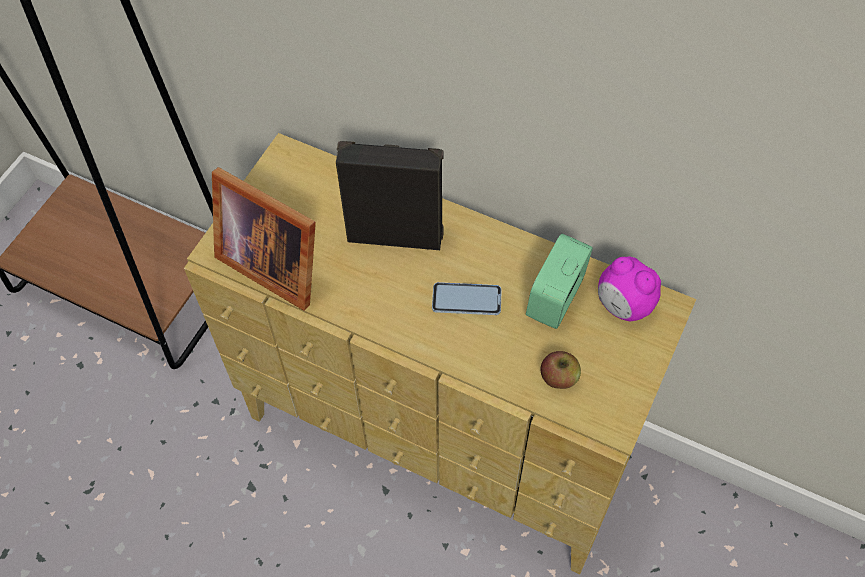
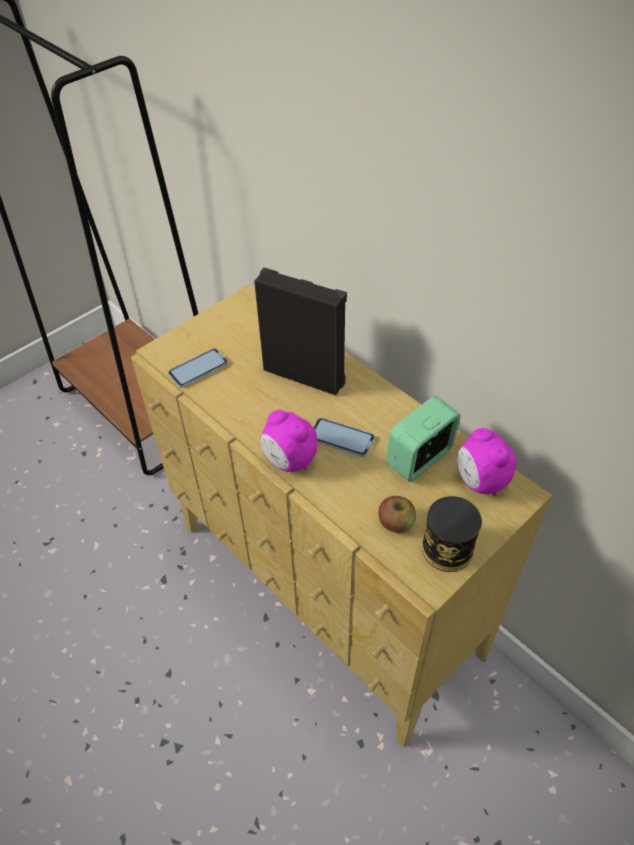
camera: 20 degrees right, 10 degrees down
(272, 261) = (198, 369): picture frame -> phone
(423, 343) = (289, 461): none -> alarm clock
(618, 389) = (447, 549): none -> can

